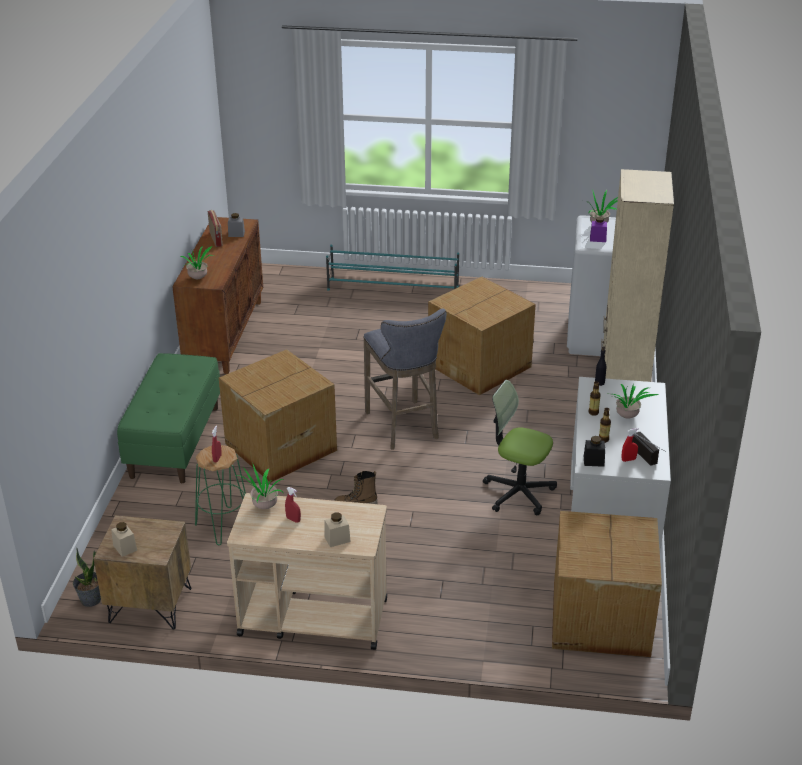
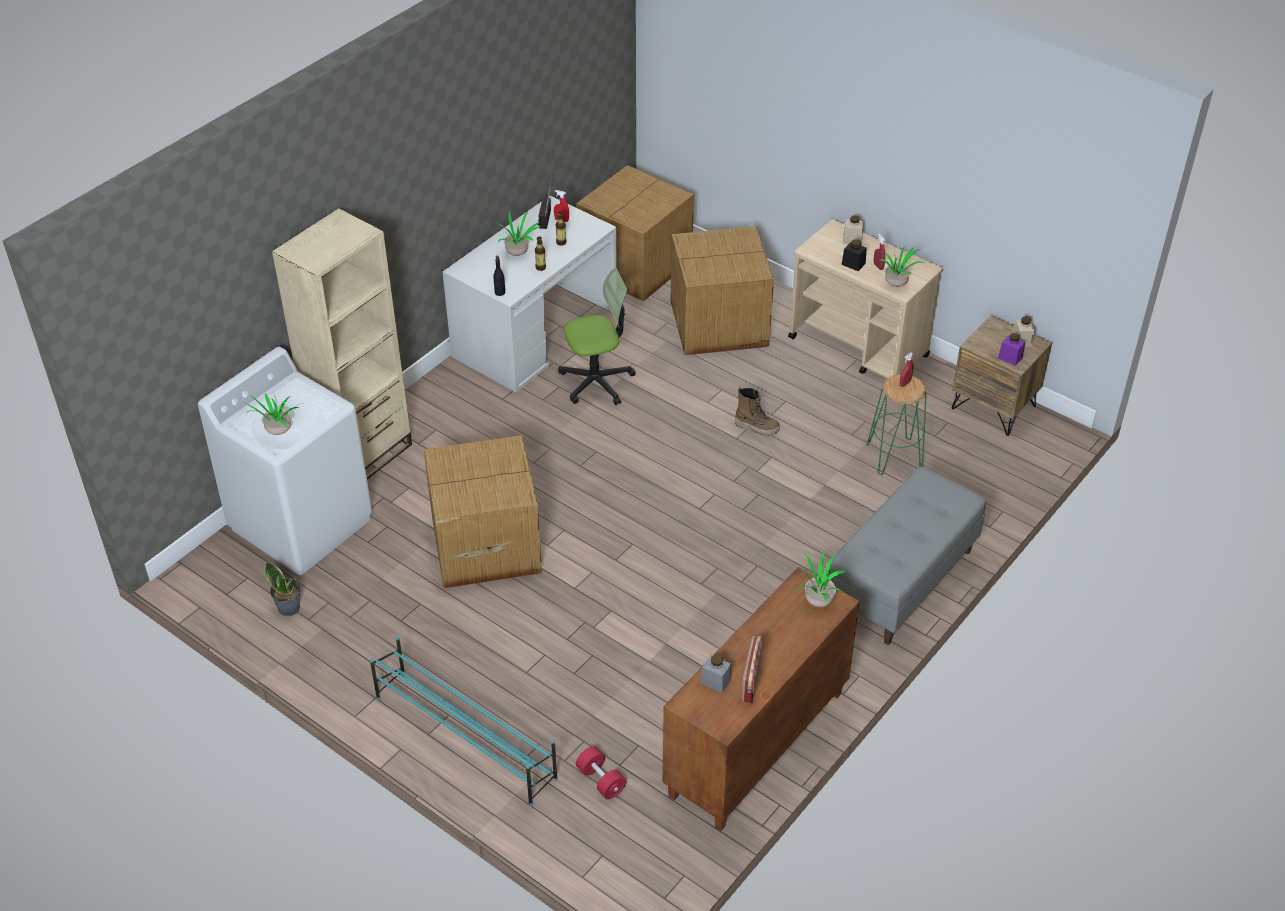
camera: 150 degrees left, 10 degrees up
(91, 600) = (1046, 432): potted plant -> potted plant (289, 607)
(174, 441) = (901, 582): green bench -> grey bench
(279, 447) = (790, 526): cardboard box -> cardboard box (720, 324)
(303, 296) = (601, 780): none -> red dumbbell
(404, 427) = (641, 496): grey stool -> none
(518, 492) = (596, 382): office chair -> office chair turned 75 degrees counterclockwise
(593, 461) = (590, 229): black jar -> black jar (853, 264)
(598, 238) = (308, 410): purple jar -> purple jar (1010, 357)

